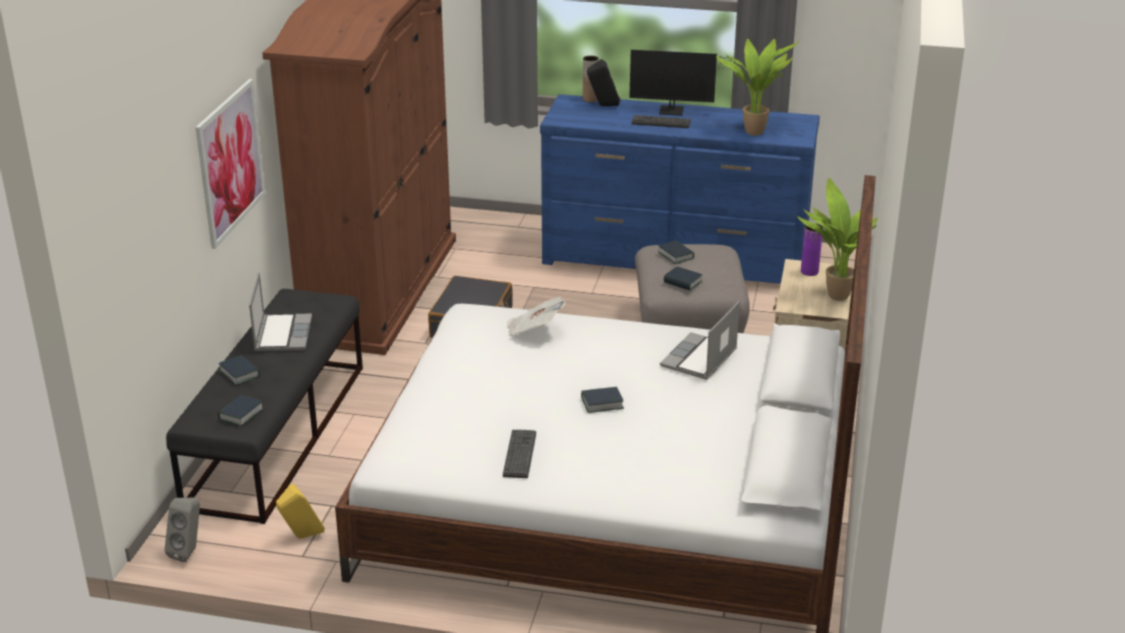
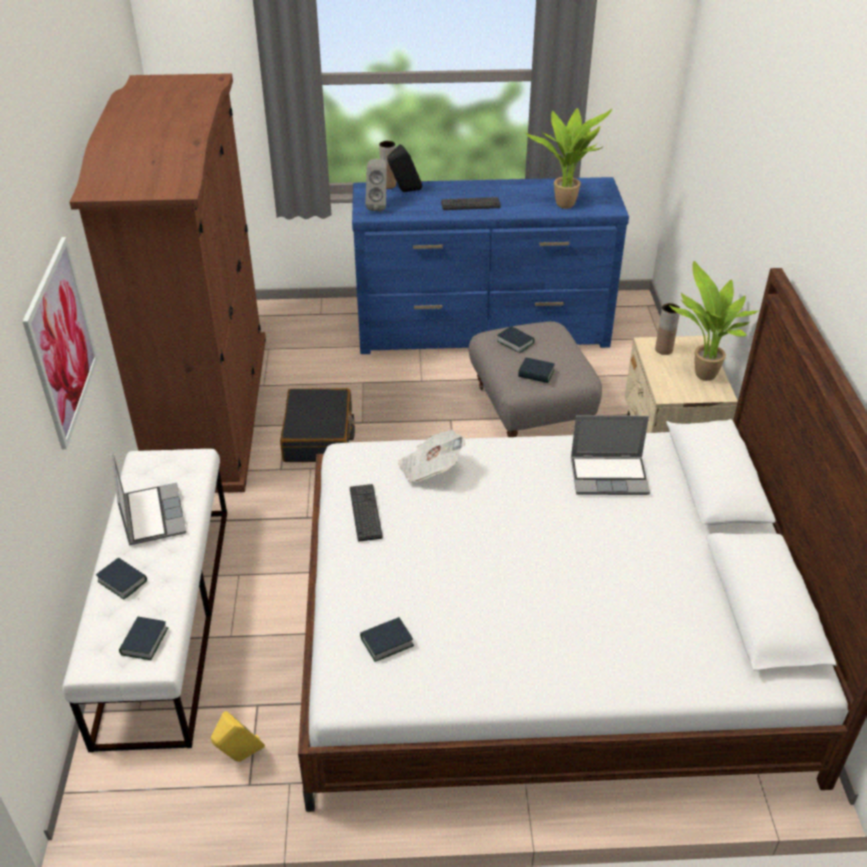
camera: 15 degrees left, 10 degrees up
(189, 552) = (117, 809): grey speaker -> grey speaker (378, 206)
(278, 434) = (165, 618): black bench -> white bench
(519, 454) = (486, 645): keyboard -> keyboard (365, 513)
(602, 403) = (541, 555): book -> book (386, 642)
(675, 111) = (478, 189): monitor -> none
(699, 359) = (610, 476): laptop -> laptop turned 105 degrees counterclockwise
(809, 272) = (663, 349): purple vase -> brown vase

